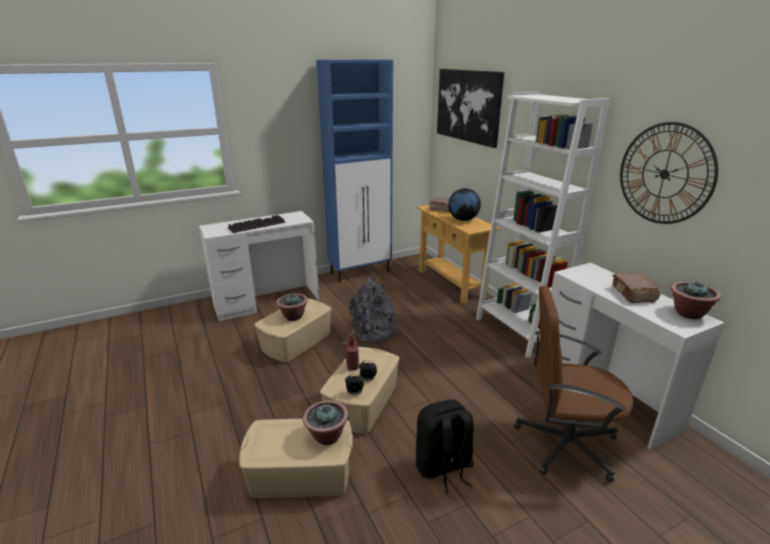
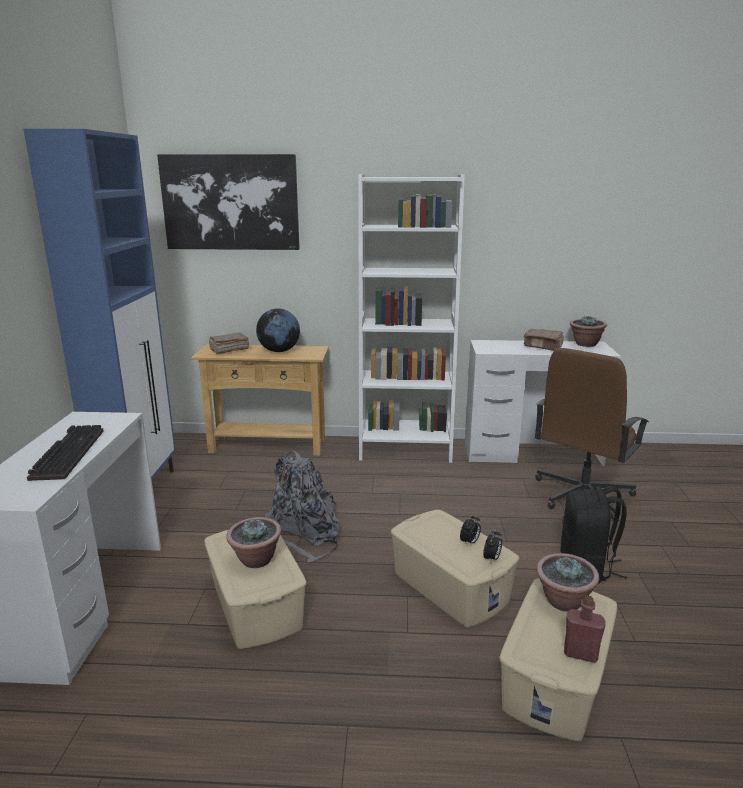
camera: 60 degrees left, 5 degrees down
(352, 365) = (432, 545): red bottle -> red bottle (580, 654)
(664, 174) = (527, 236): wall clock -> none

